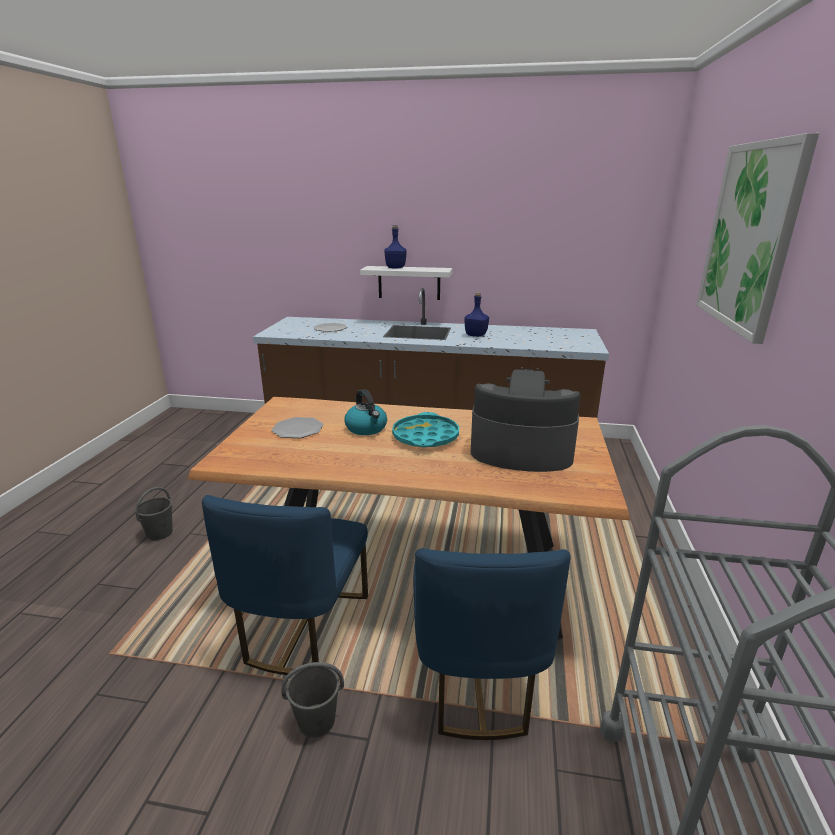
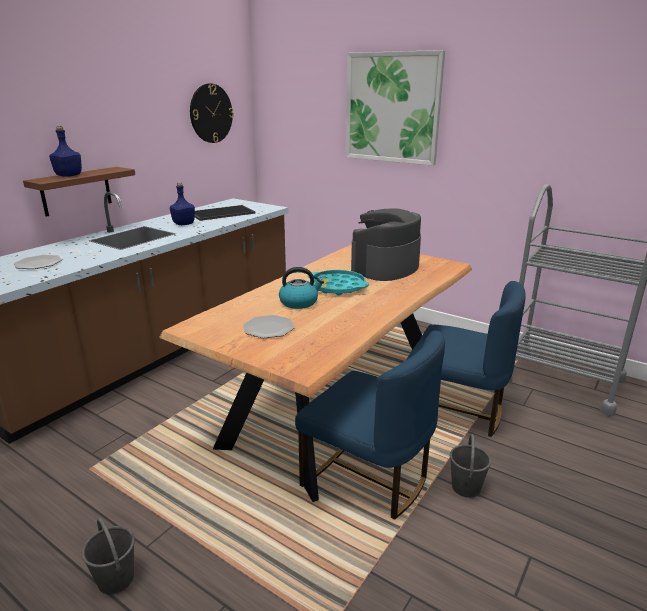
camera: 65 degrees left, 0 degrees up
(409, 283) = (76, 191): white shelf -> brown shelf
(531, 337) = (222, 213): none -> tray
(588, 226) = (211, 113): none -> wall clock

